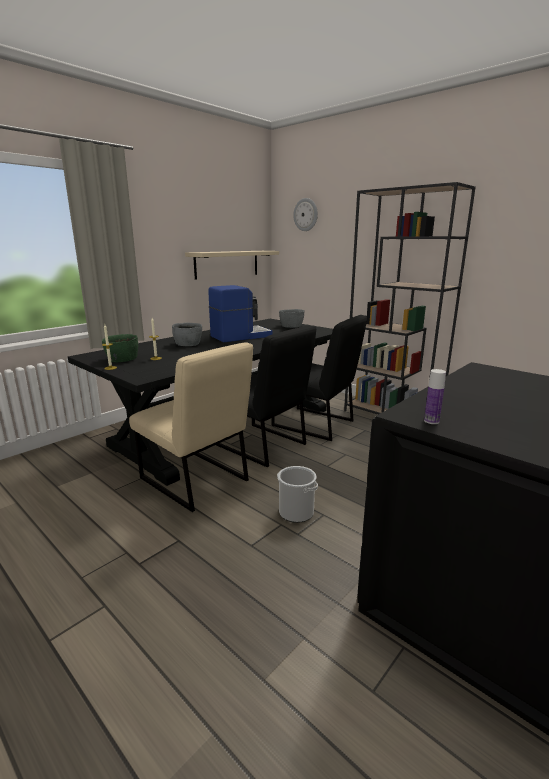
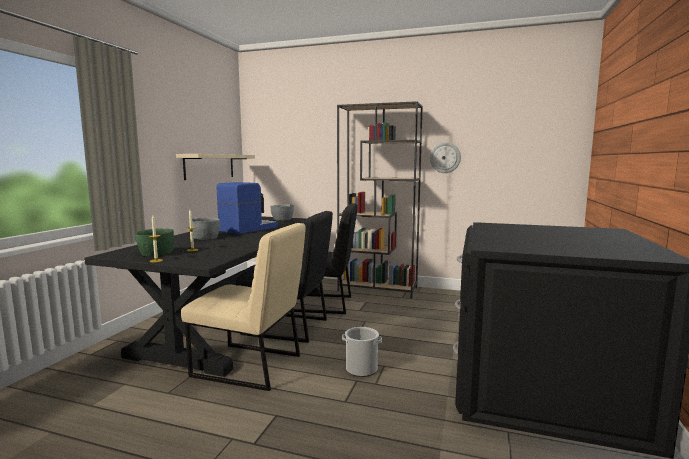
camera: 25 degrees left, 10 degrees down
(306, 214) = (278, 124): wall clock -> wall clock (445, 157)
(431, 421) = (506, 248): bottle -> none

